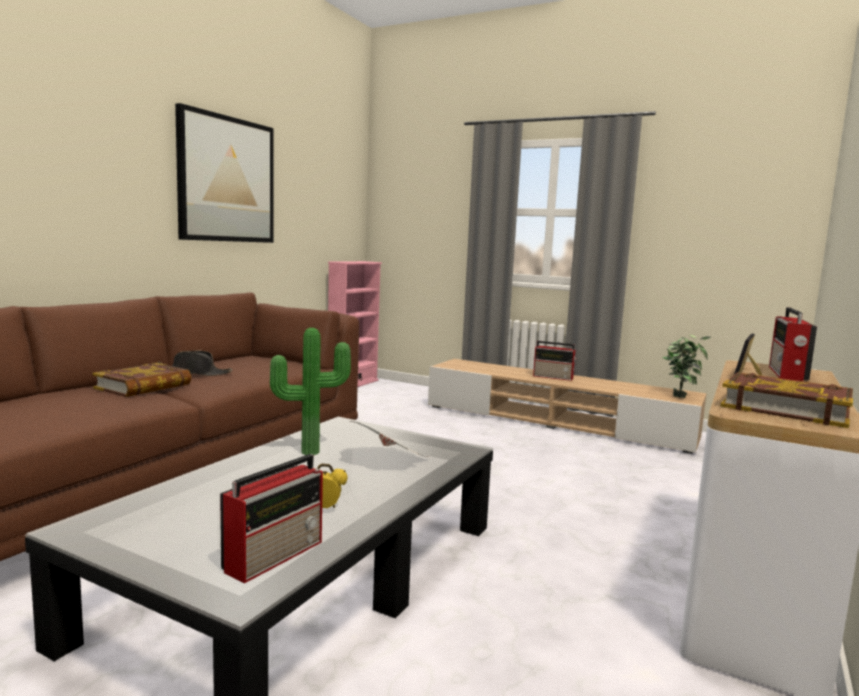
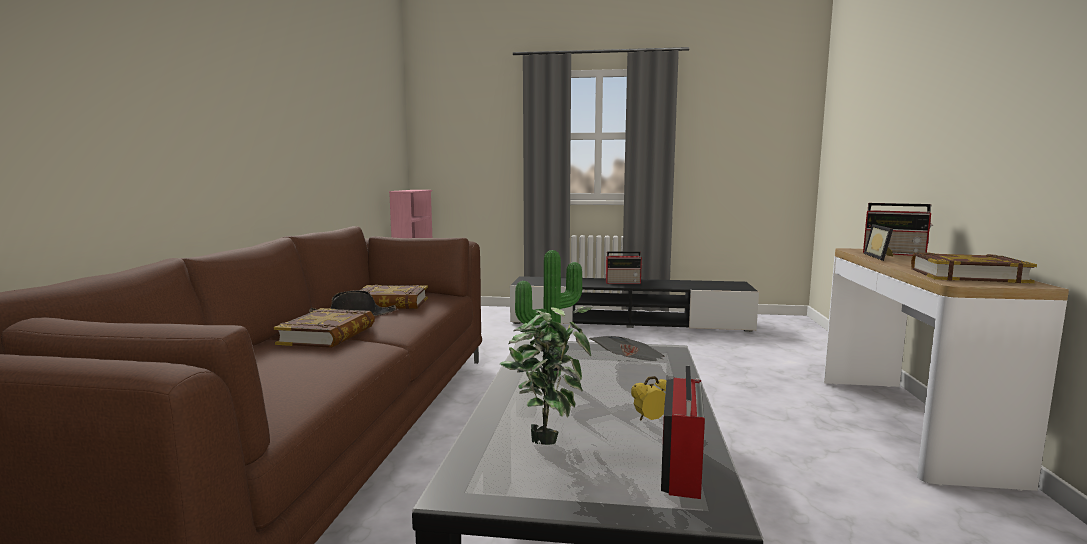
camera: 20 degrees left, 0 degrees up
(226, 180) = (309, 107): picture -> none
(242, 367) = (391, 303): none -> book
(557, 422) = (630, 321): beige tv stand -> black tv stand
(680, 396) = (734, 286): potted plant -> potted plant (547, 436)
(787, 374) = (895, 253): radio -> radio turned 60 degrees counterclockwise

